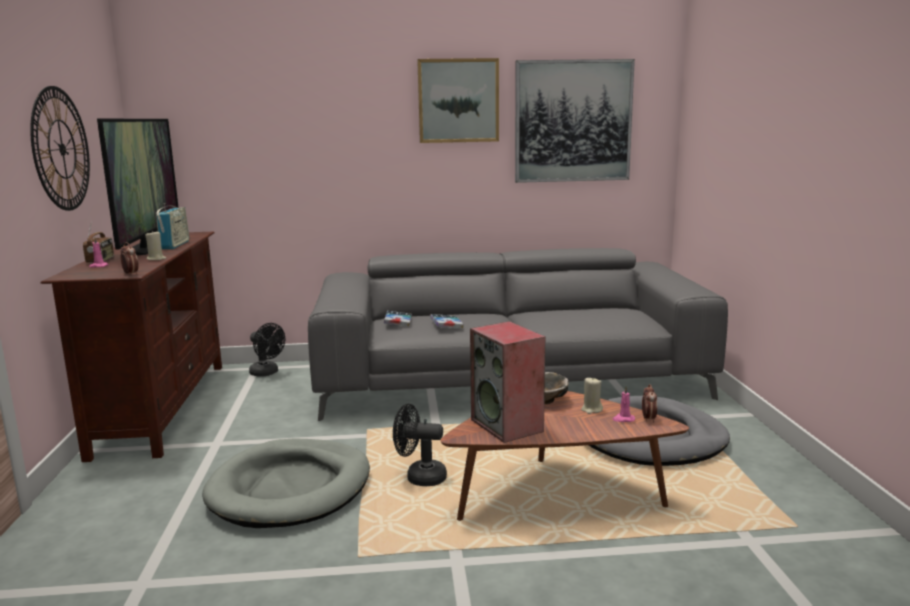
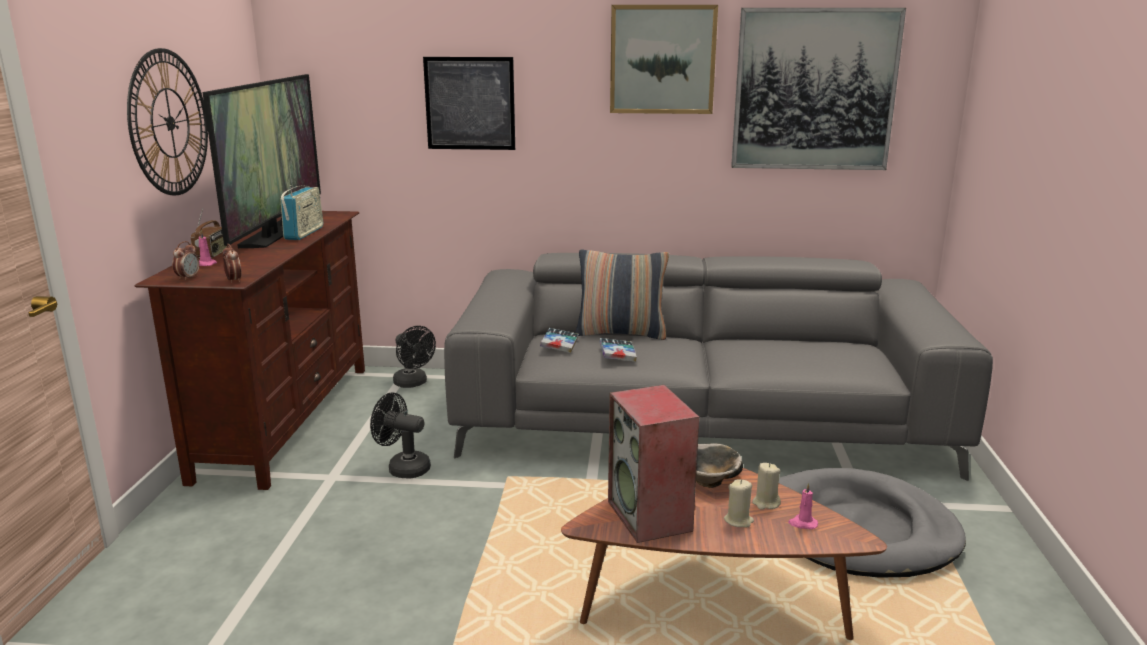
camera: 10 degrees right, 5 degrees up
(156, 259) = (273, 256): beige candle -> beige candle (738, 520)
(291, 488) = (398, 550): grey dog bed -> none
(306, 139) = (470, 103): none -> picture
(419, 477) = (551, 554): black fan -> black fan (403, 468)
(443, 312) = (621, 333): none -> pillow
(648, 419) = (836, 527): alarm clock -> alarm clock (188, 278)

